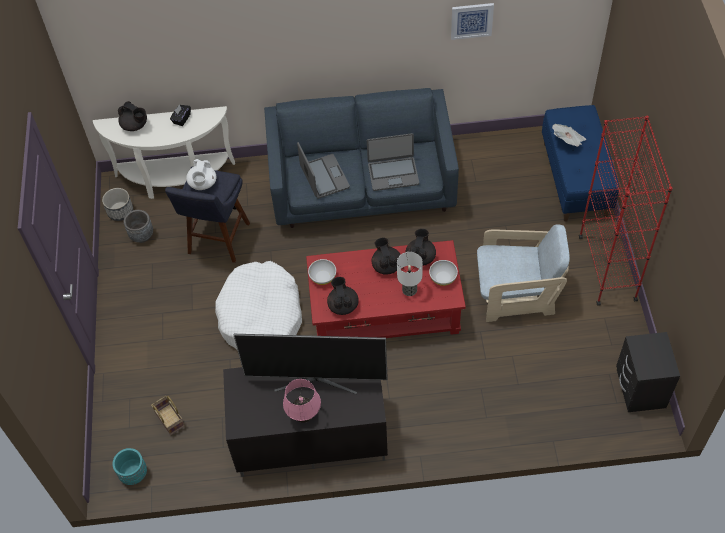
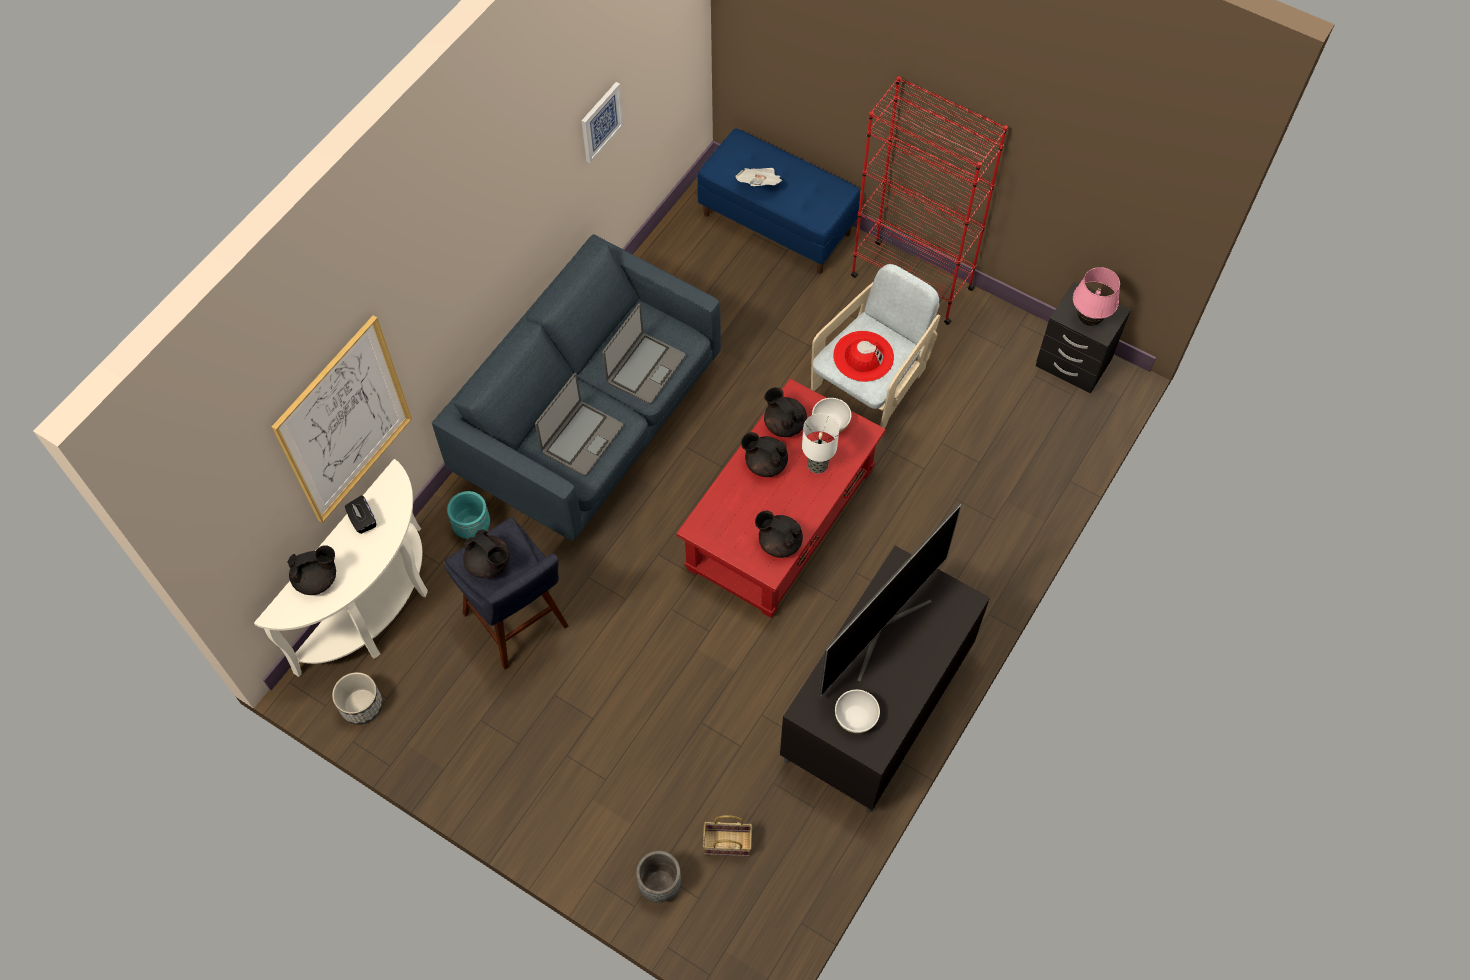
camera: 55 degrees left, 5 degrees up
(133, 474) = (768, 933): turquoise planter -> turquoise planter (472, 527)
(142, 235) = (425, 704): grey planter -> grey planter (659, 884)
(194, 55) = (344, 421): none -> picture
(202, 184) = (489, 564): white teapot -> black teapot
(261, 317) = (673, 649): white dog bed -> none
(304, 416) = (917, 672): pink table lamp -> pink table lamp (1088, 320)
(323, 277) = (722, 536): white bowl -> white bowl (855, 717)
(324, 177) = (581, 438): laptop -> laptop turned 105 degrees clockwise
(506, 266) = (863, 356): none -> red hat

